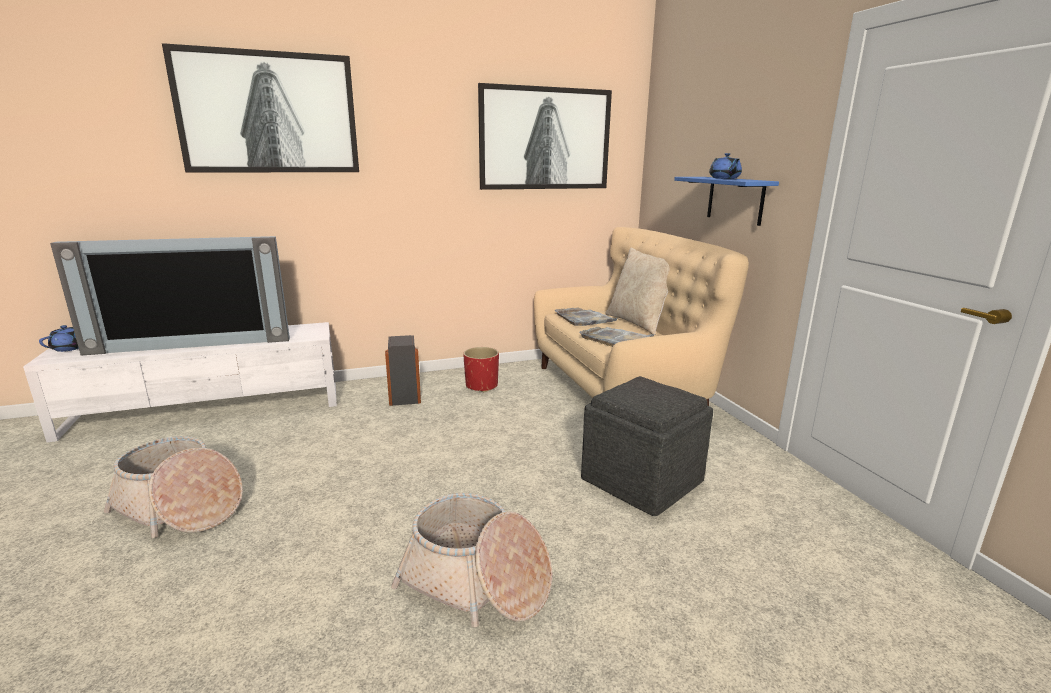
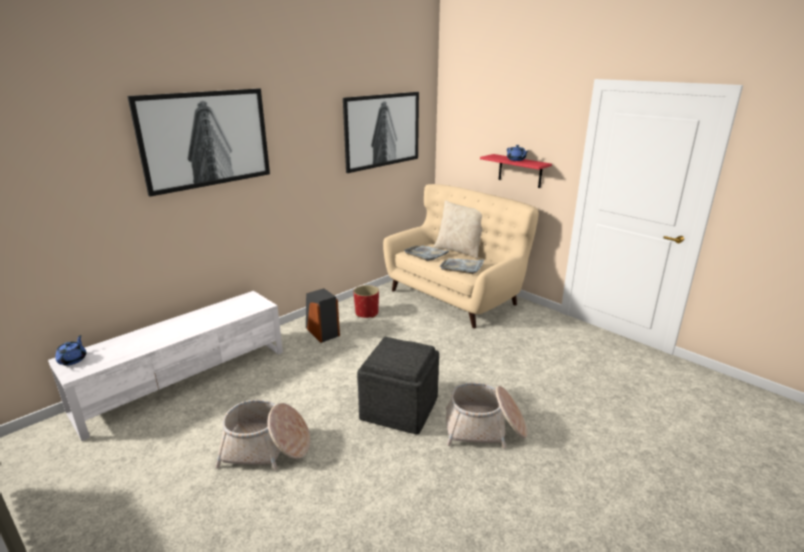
camera: 25 degrees left, 5 degrees up
(192, 344) = (176, 332): television -> none
(640, 480) = (513, 351): grey ottoman -> grey ottoman (398, 408)
(735, 200) = (520, 171): blue shelf -> red shelf

